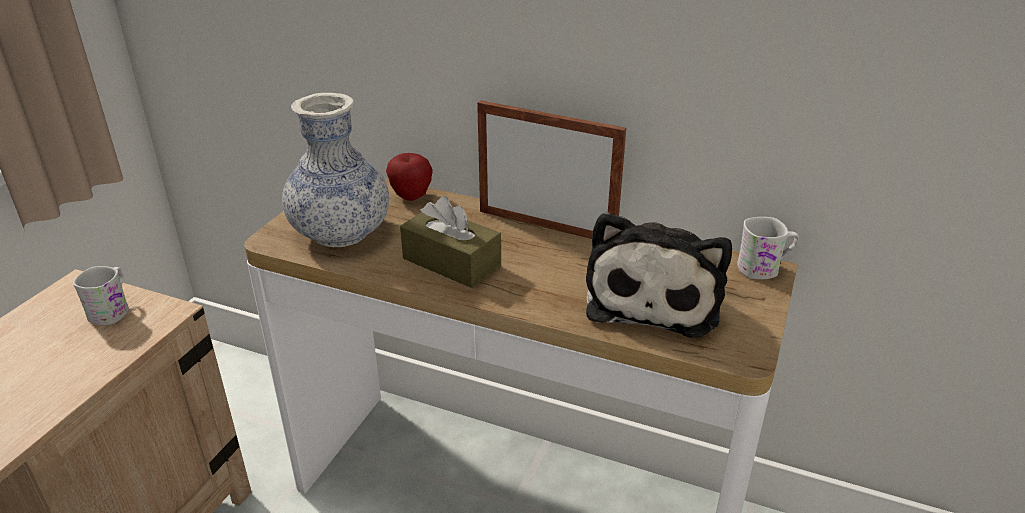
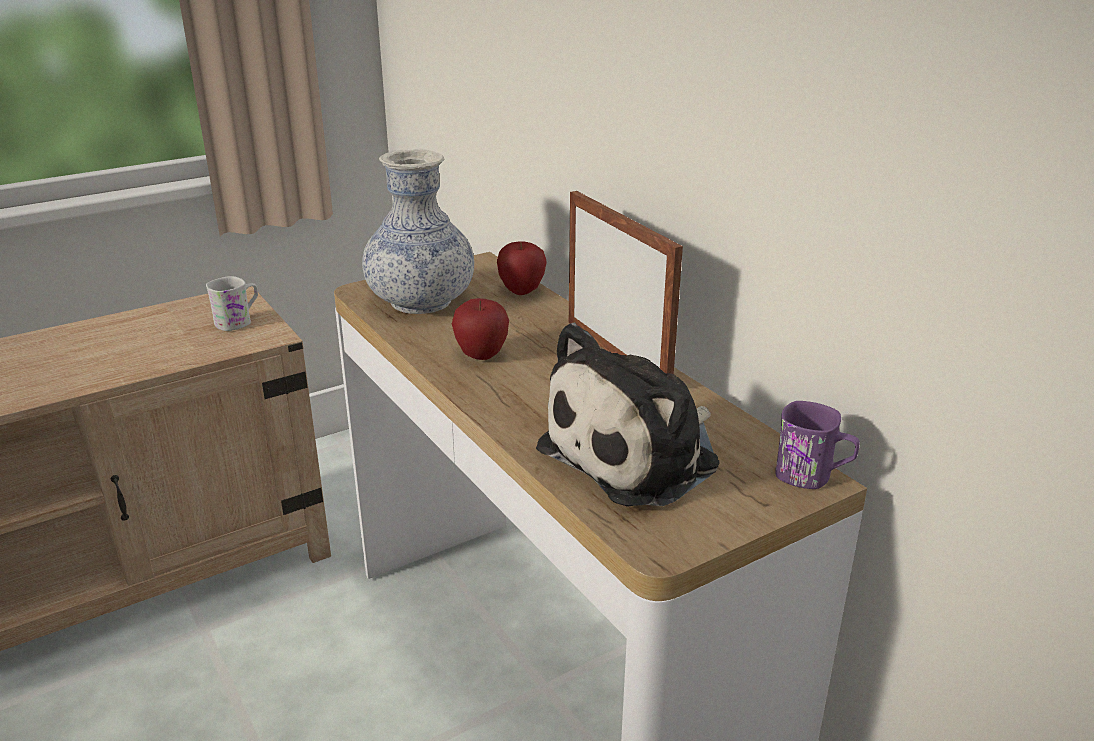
camera: 35 degrees right, 5 degrees down
(451, 262) = (481, 356): brown tissue box -> apple
(764, 268) = (812, 476): white mug -> purple mug

